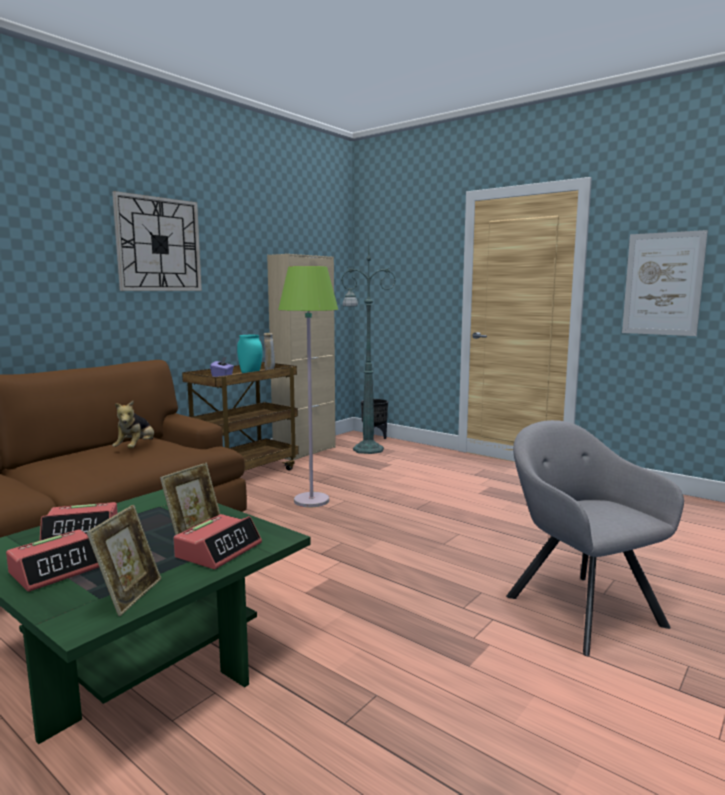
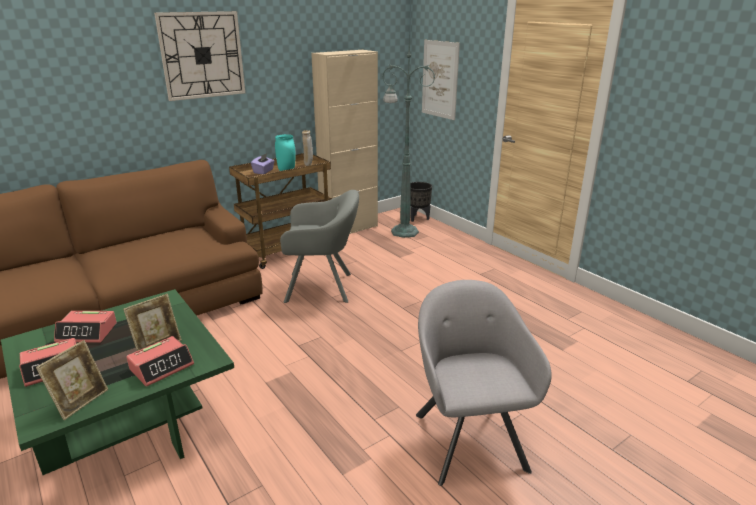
camera: 15 degrees right, 15 degrees up
(136, 448) = (173, 241): plush toy -> none
(311, 501) = (323, 287): green floor lamp -> grey armchair
(662, 284) = (682, 115): picture -> picture (440, 79)

